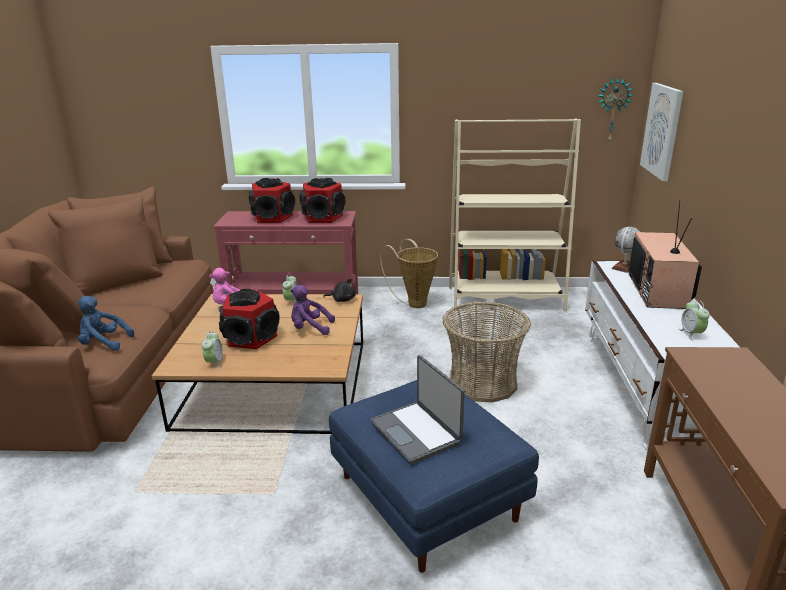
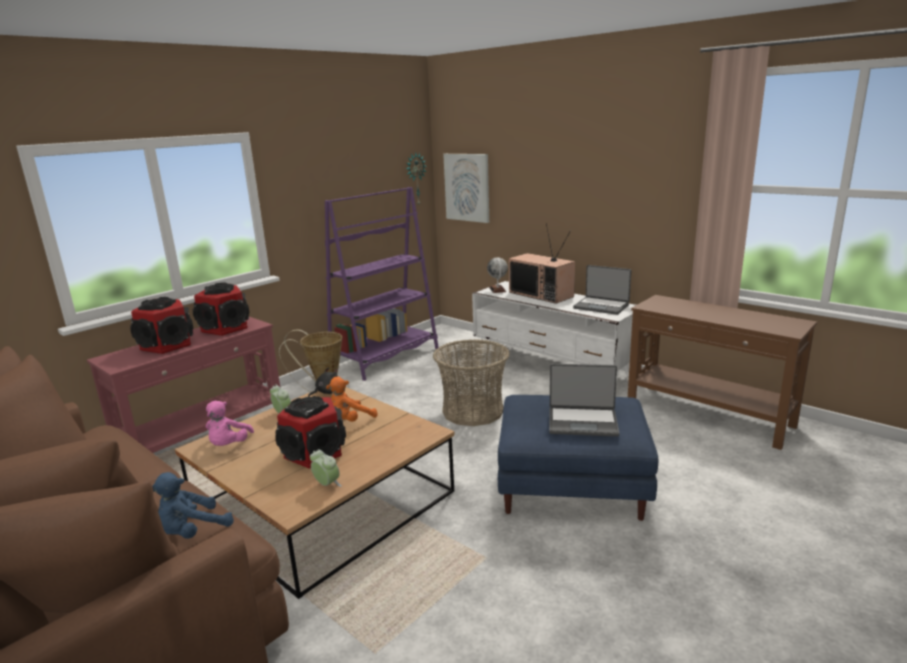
camera: 50 degrees left, 5 degrees down
(310, 328) = (349, 421): purple plush toy -> orange plush toy
(505, 299) = (385, 358): beige bookcase -> purple bookcase
(691, 334) = (601, 306): alarm clock -> laptop

